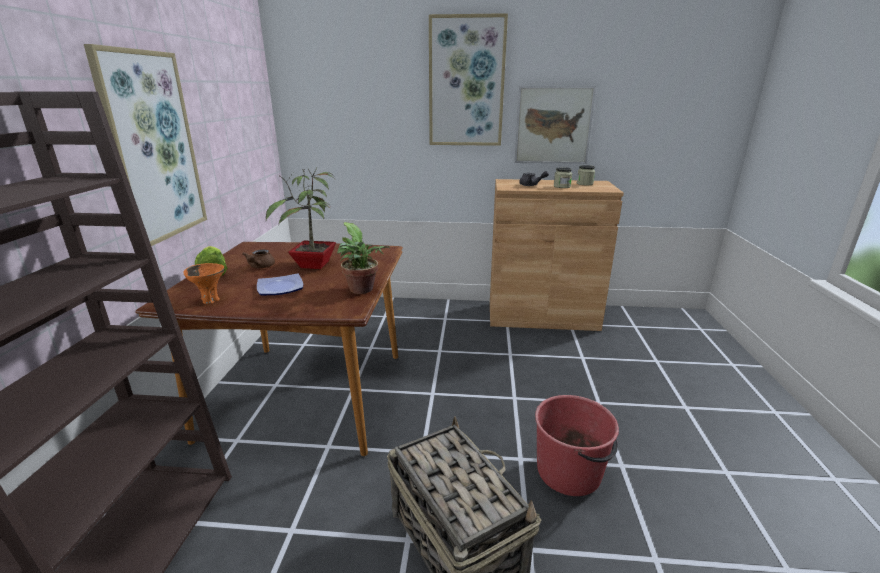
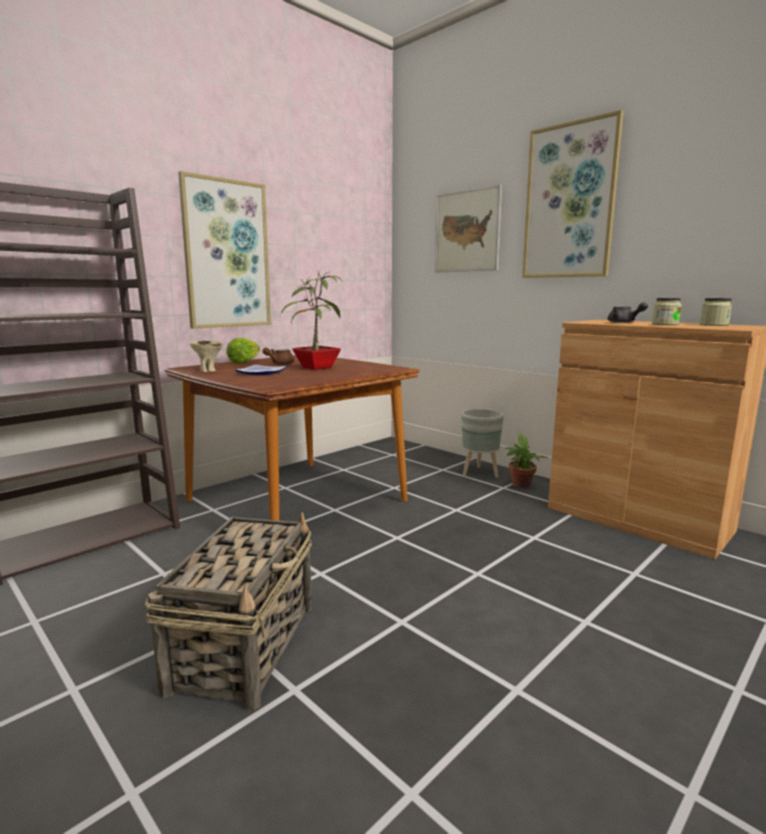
camera: 40 degrees right, 10 degrees down
(210, 300) = (208, 370): orange bowl -> beige bowl
(363, 290) = (309, 381): potted plant -> potted plant (521, 485)
(415, 310) = (480, 473): none -> grey planter
(553, 125) = (683, 246): picture -> picture (466, 231)
(569, 472) = (438, 659): red bucket -> none

